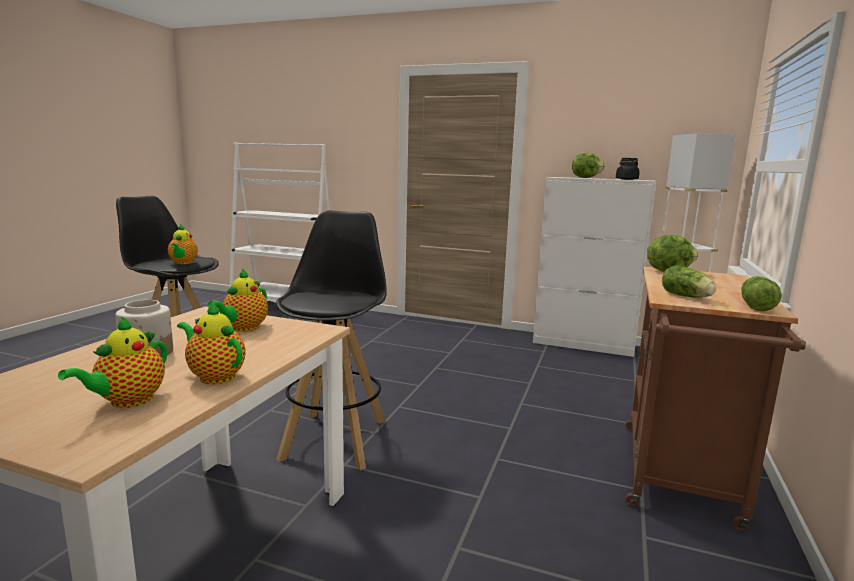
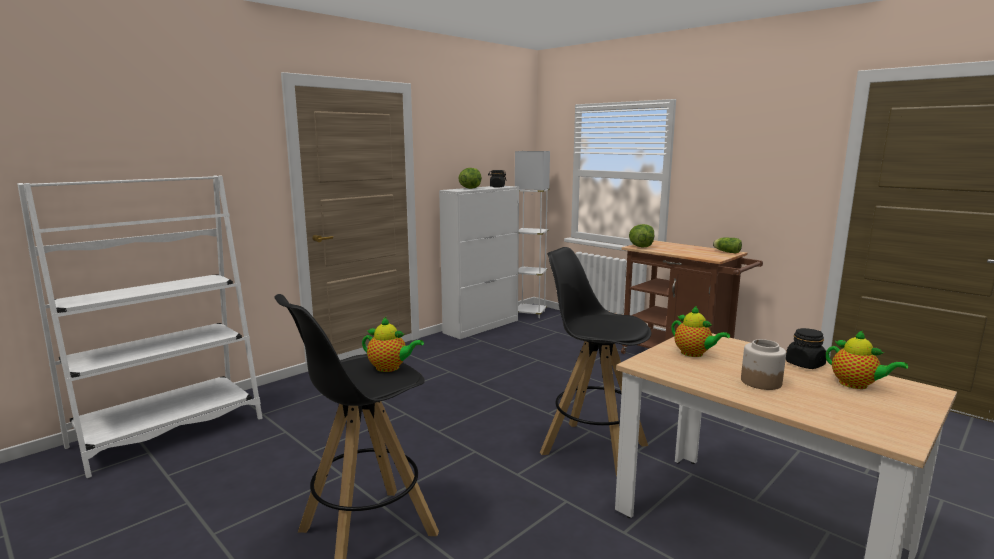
camera: 65 degrees left, 0 degrees up
(214, 376) = (804, 364): teapot -> black jar
(687, 297) = (707, 255): lettuce -> none

